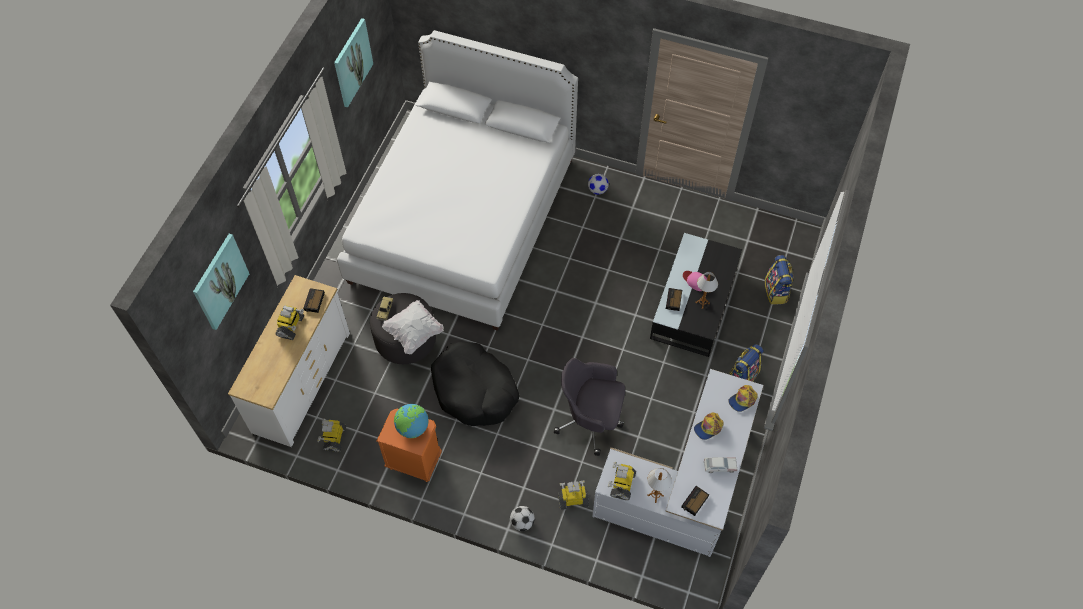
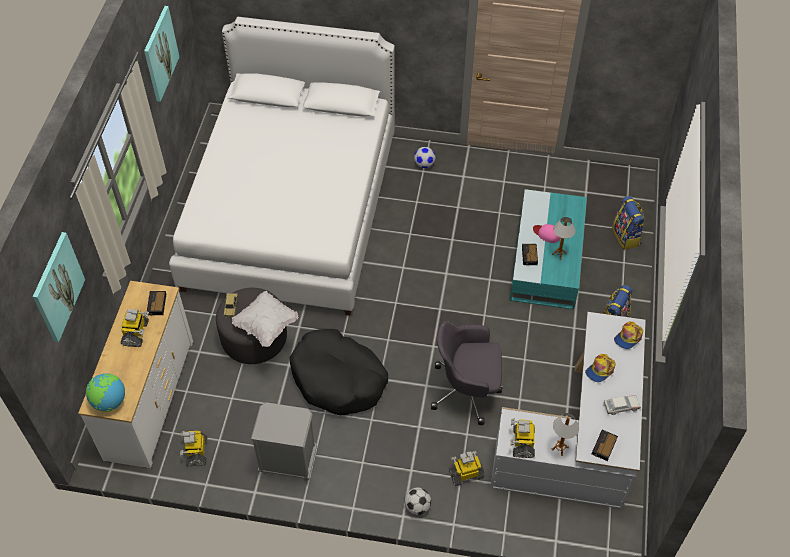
camera: 10 degrees left, 5 degrees down
(412, 428) = (287, 419): globe -> globe (109, 401)
(414, 462) = (288, 462): orange nightstand -> grey nightstand
(694, 303) = (546, 259): black coffee table -> turquoise coffee table

